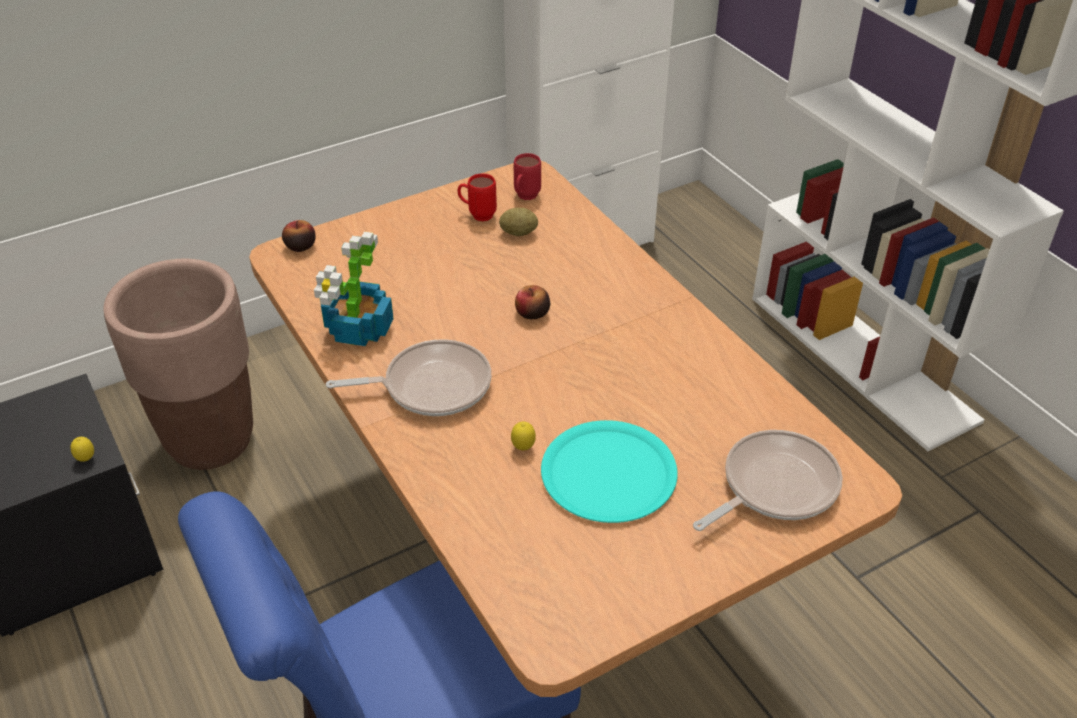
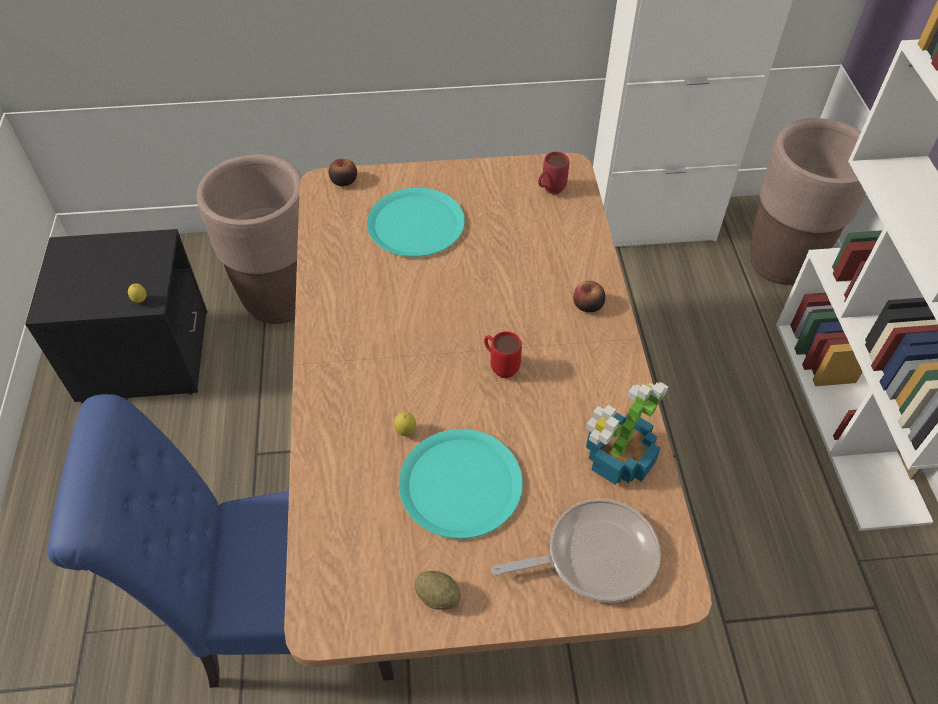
camera: 25 degrees right, 10 degrees up
(358, 330) = (343, 273): potted plant -> potted plant (617, 459)
(407, 263) = (416, 224): none -> turquoise plate
(431, 386) = (368, 346): frying pan -> none
(477, 215) = (500, 195): red mug -> red mug (500, 366)
(518, 233) = (524, 224): potato -> potato (438, 596)
(532, 313) = (489, 306): apple -> apple (587, 305)
(726, 243) = (781, 263): none -> brown planter

